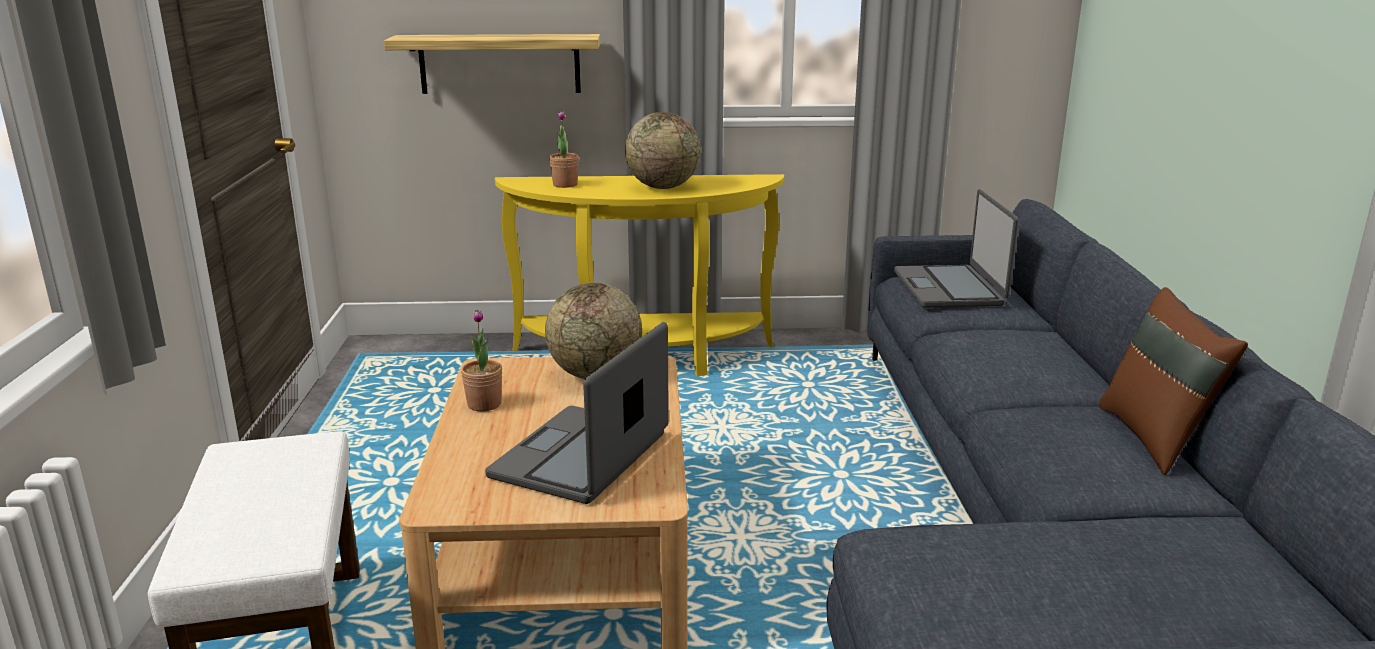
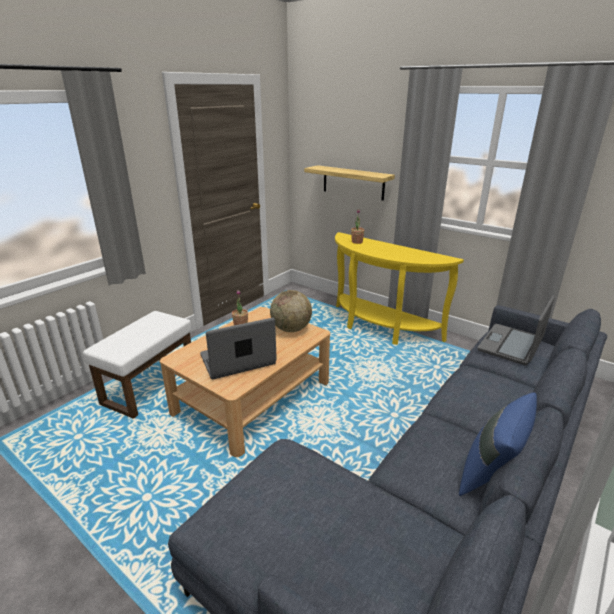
camera: 40 degrees right, 5 degrees up
(663, 187) = (393, 253): globe -> none
(1155, 438) = (490, 475): brown pillow -> blue pillow

